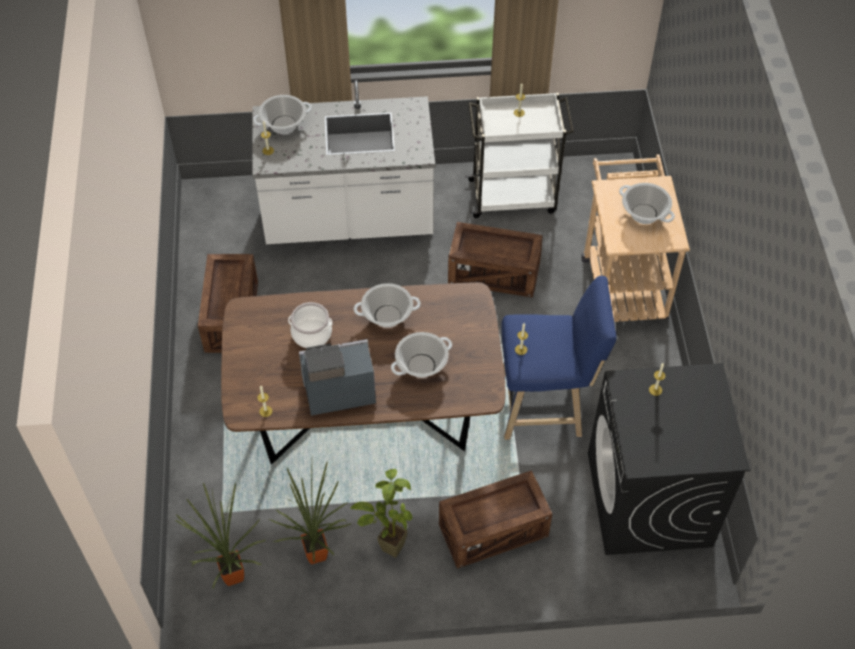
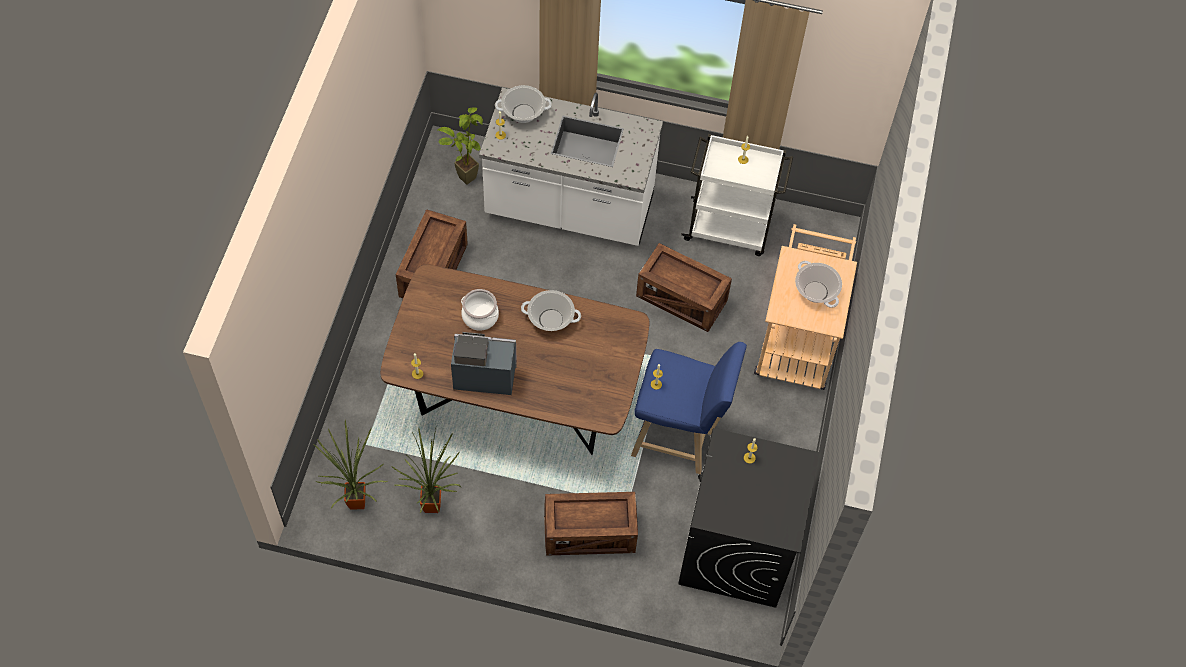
camera: 15 degrees right, 5 degrees up
(387, 542) = (495, 514): potted plant -> potted plant (464, 173)
(421, 365) = (563, 373): cooking pot -> none

